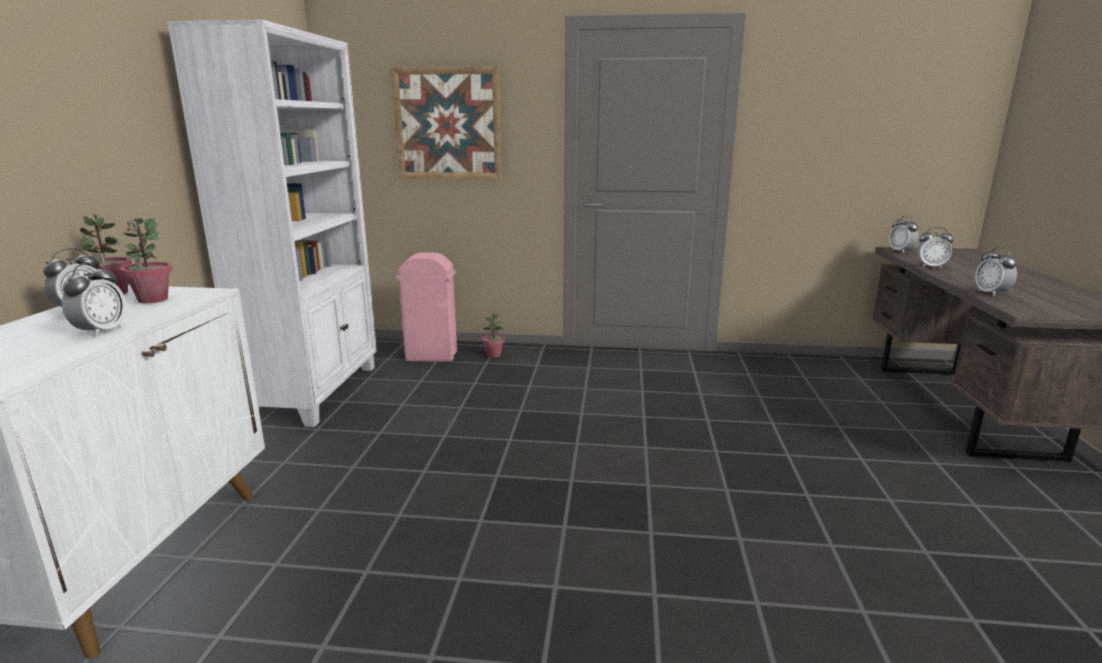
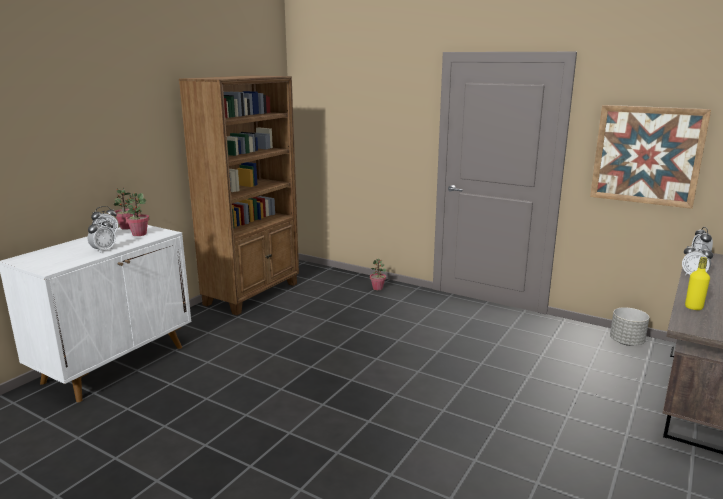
camera: 25 degrees right, 0 degrees up
(316, 392) = (253, 294): white bookcase -> brown bookcase
(432, 356) = (337, 282): pink trash can -> none
(448, 124) = (364, 123): picture -> picture (647, 155)
(822, 365) = (626, 342): none -> grey planter
(991, 293) = (693, 307): alarm clock -> yellow bottle

